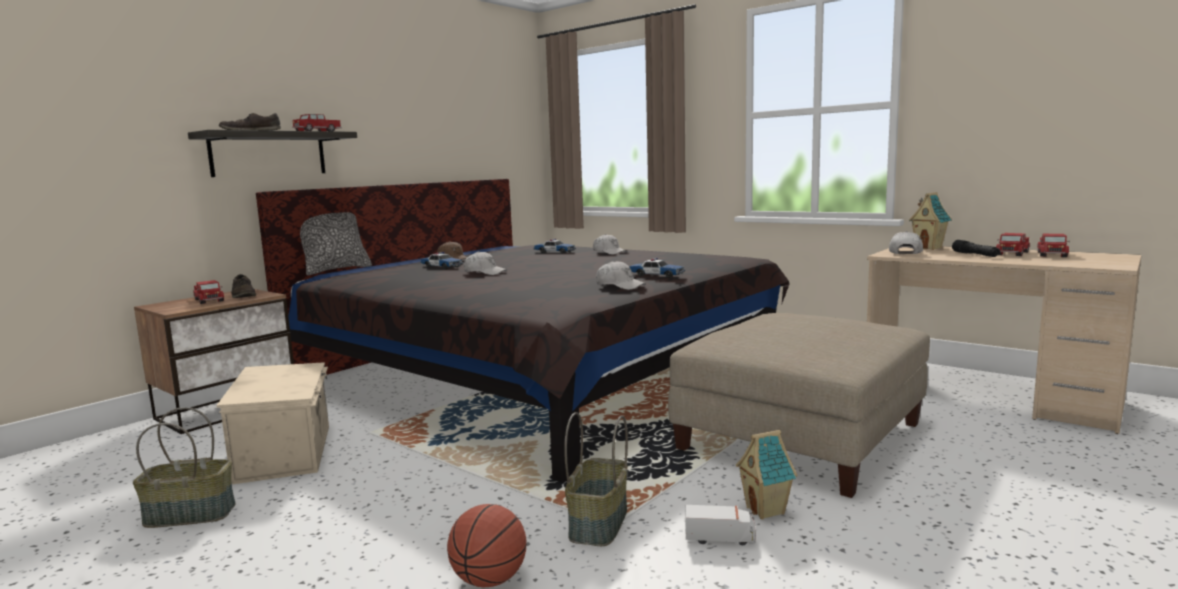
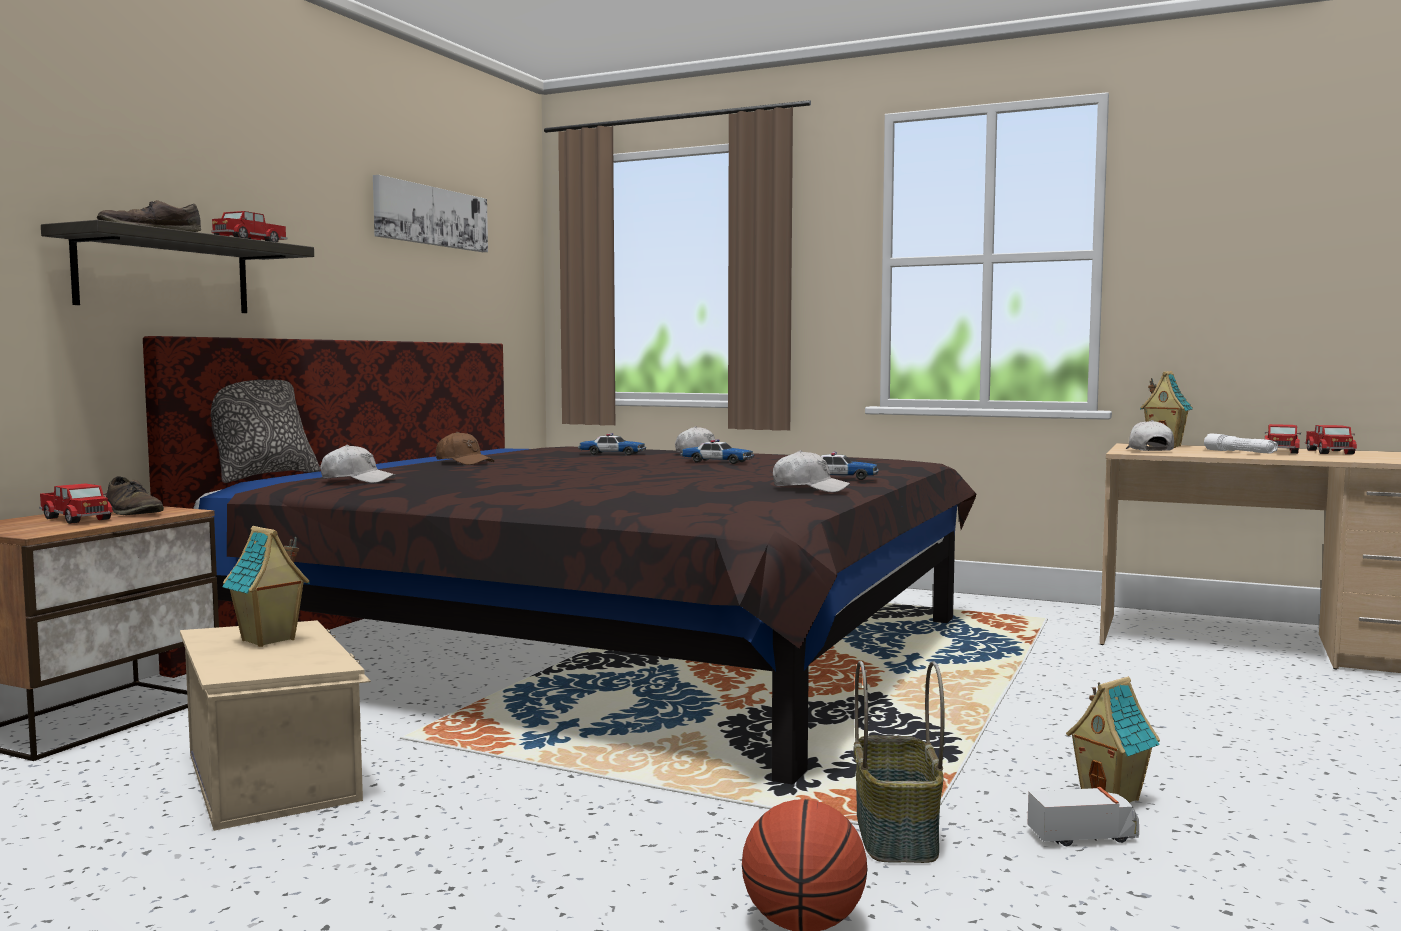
camera: 15 degrees left, 5 degrees down
(191, 514) = (179, 882): basket -> none
(281, 376) = (268, 640): none -> toy house
(441, 267) = (463, 470): toy car -> toy car (717, 462)
(454, 101) = (431, 216): none -> picture
(485, 272) = (556, 476): white cap -> white cap (357, 480)
(800, 436) = (1070, 704): beige ottoman -> none
(975, 255) = (1240, 452): black flashlight -> white flashlight

